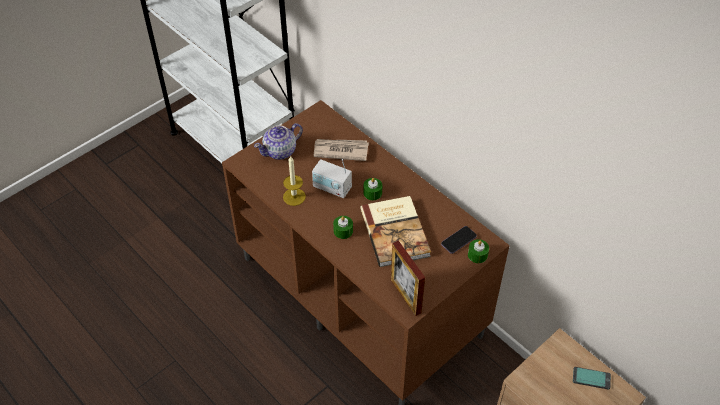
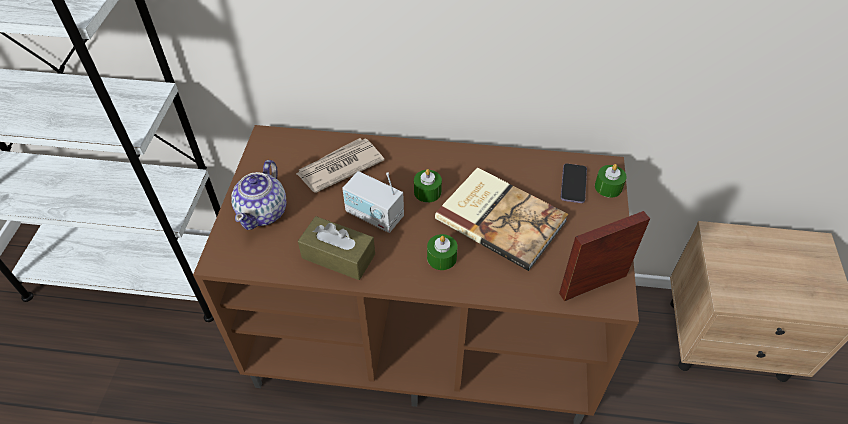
camera: 40 degrees left, 0 degrees up
(294, 197) = (338, 256): candle -> brown tissue box
(332, 188) = (374, 215): radio -> radio turned 45 degrees clockwise
(405, 296) = (593, 284): picture frame -> picture frame turned 135 degrees clockwise
(591, 378) = (776, 249): phone -> none

